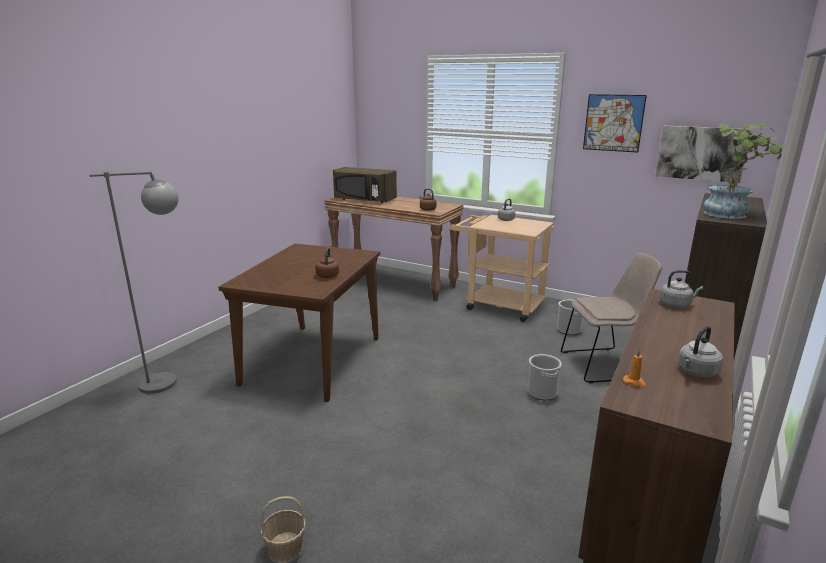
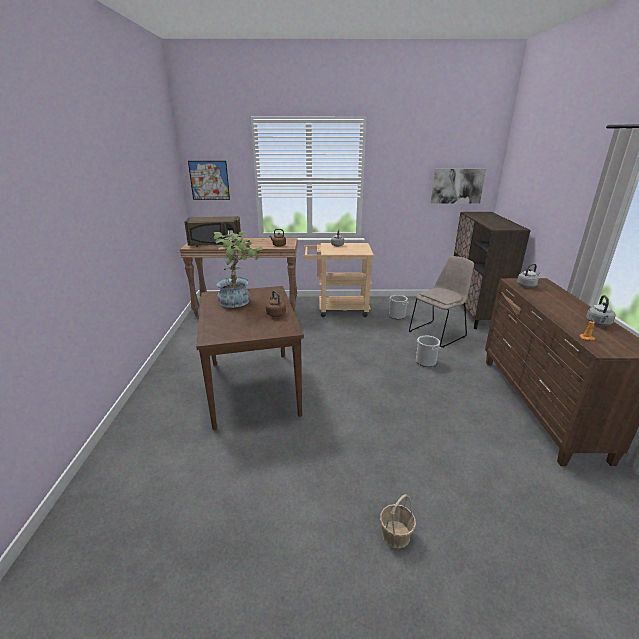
camera: 30 degrees left, 5 degrees up
(171, 382) = (146, 448): grey floor lamp -> none
(613, 123) = (402, 168): picture -> picture (209, 180)
(731, 214) = (500, 224): potted plant -> potted plant (239, 301)

